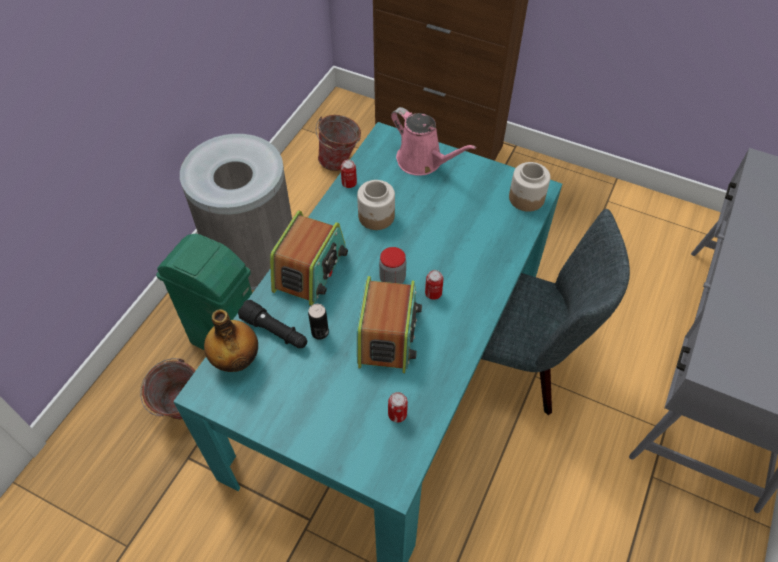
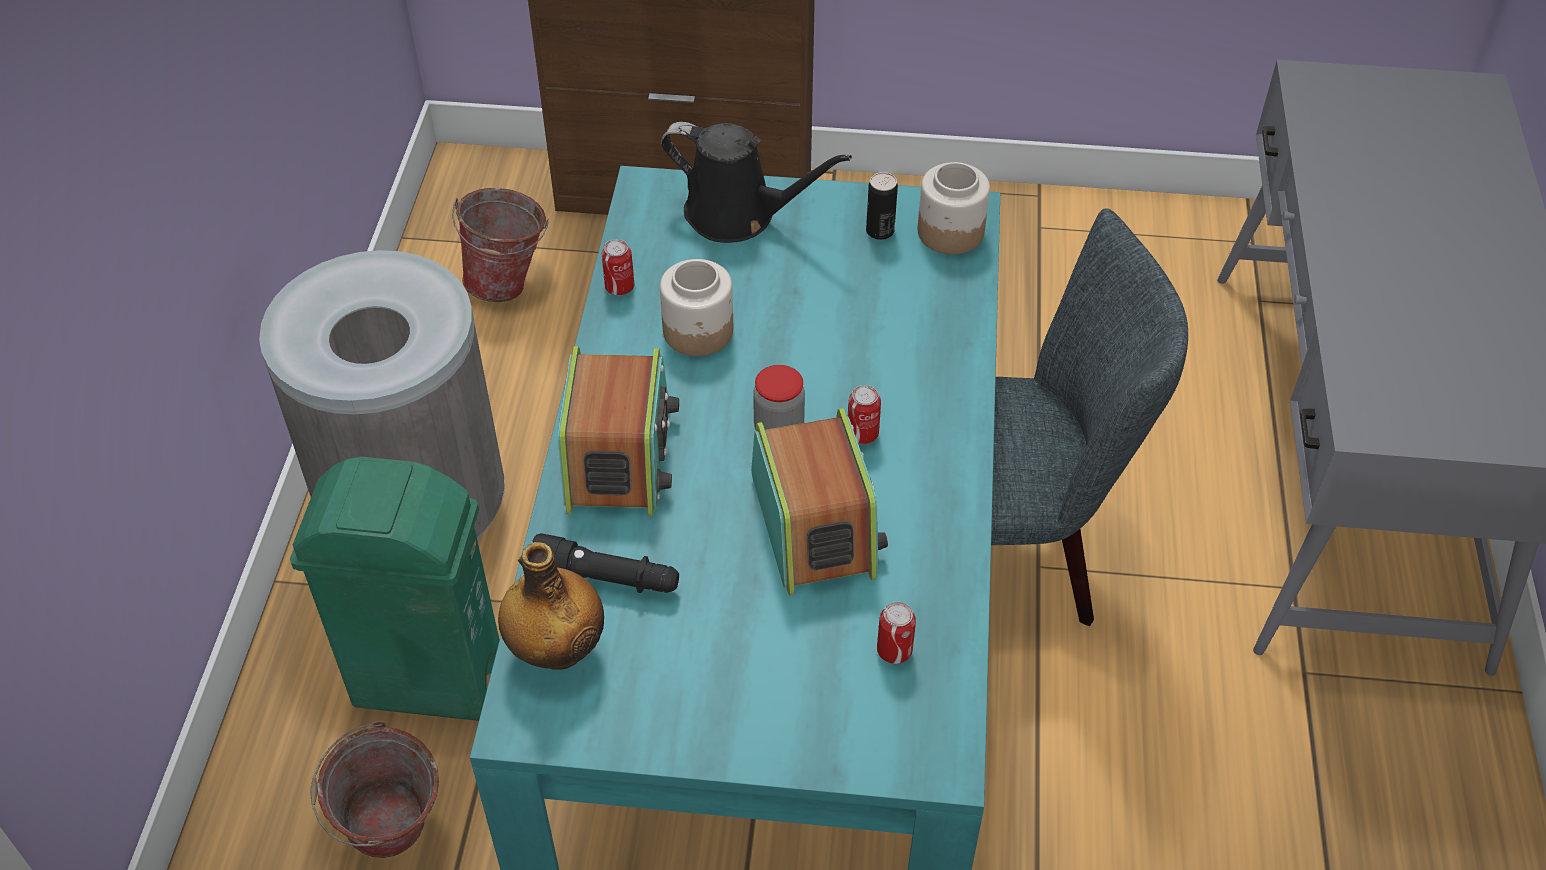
camera: 20 degrees left, 5 degrees down
(320, 332) = (690, 557): can -> can (880, 231)
(423, 161) = (738, 215): pink watering can -> black watering can

